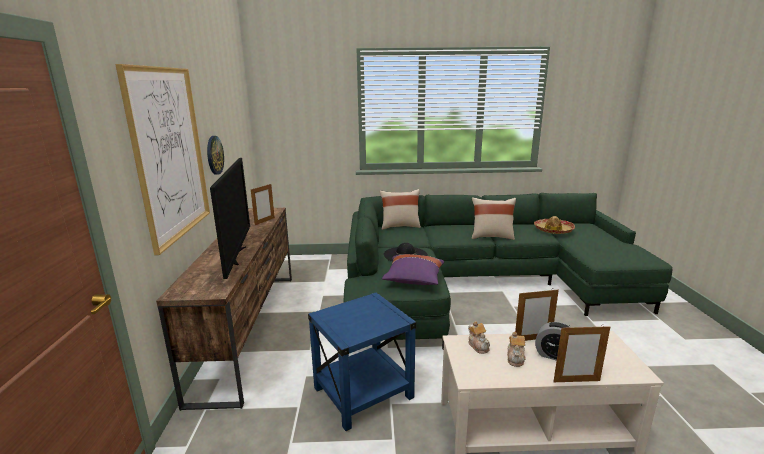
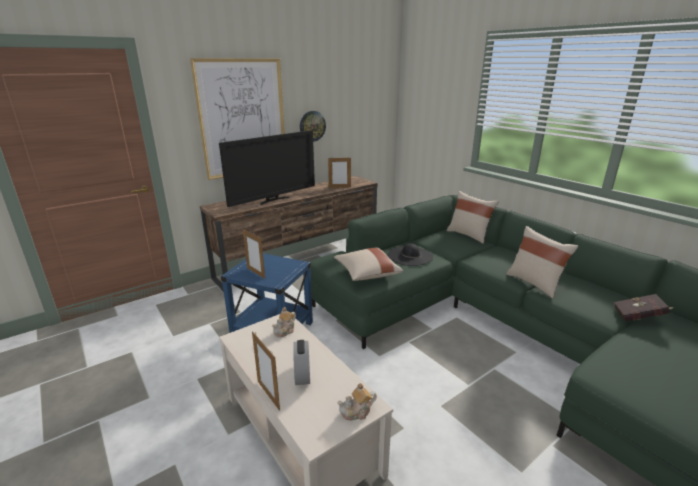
camera: 55 degrees right, 5 degrees up
(413, 280) = (367, 273): purple pillow -> beige pillow
(515, 358) = (280, 353): teapot -> teapot (357, 412)
(533, 339) = (321, 356): picture frame -> picture frame (256, 273)
(553, 230) = (639, 317): hat -> red book

